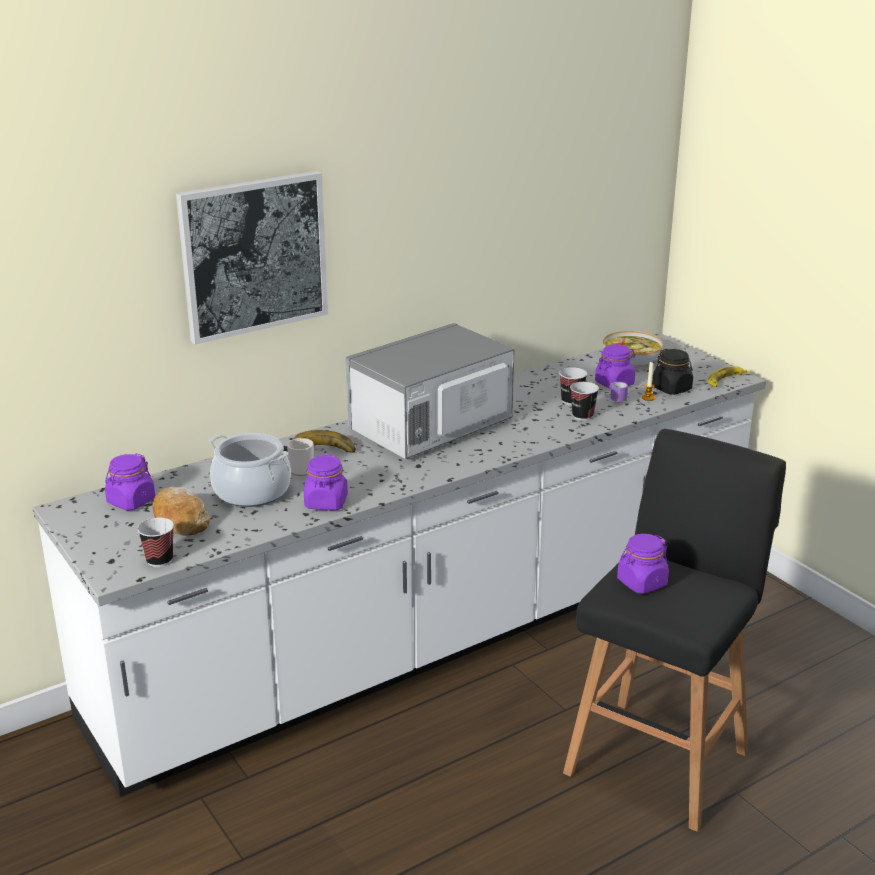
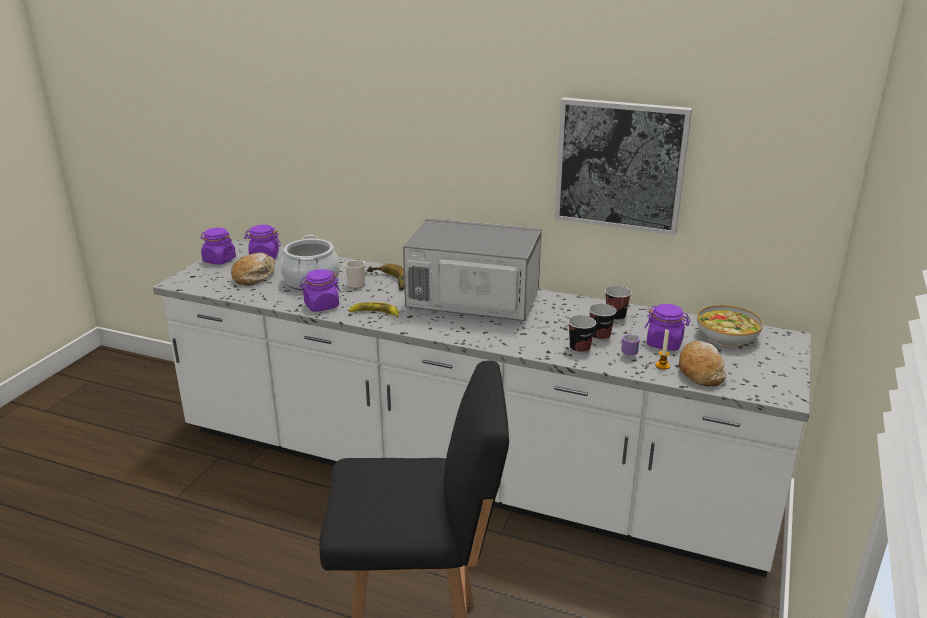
camera: 55 degrees right, 0 degrees up
(159, 560) = (203, 287): cup -> cup (615, 317)
(253, 255) = (382, 118): picture -> picture (620, 165)
(641, 583) = (386, 475): purple jar -> purple jar (219, 260)
(672, 389) = (700, 371): black jar -> bread
(725, 380) = (766, 392): banana -> banana (374, 313)

